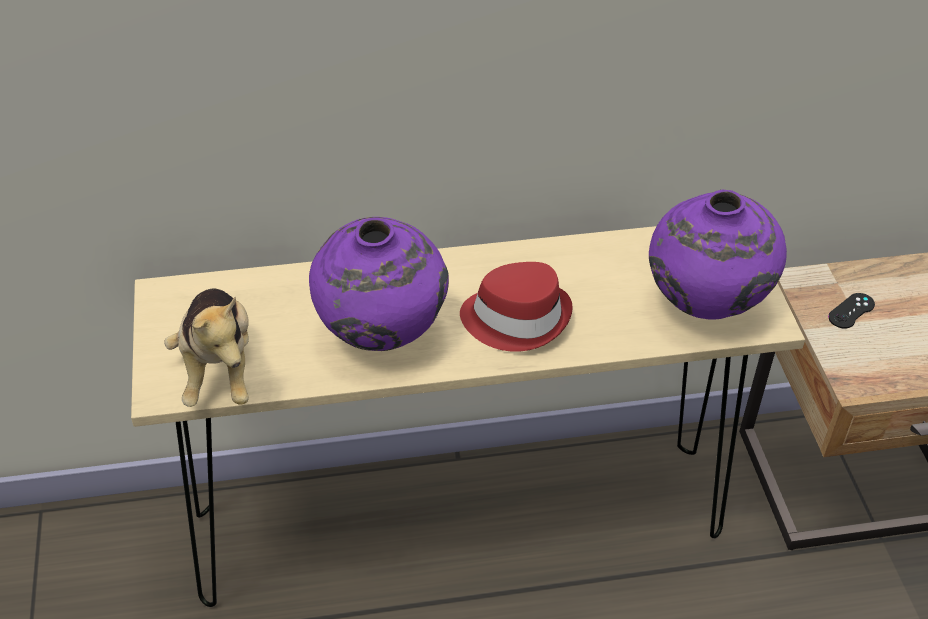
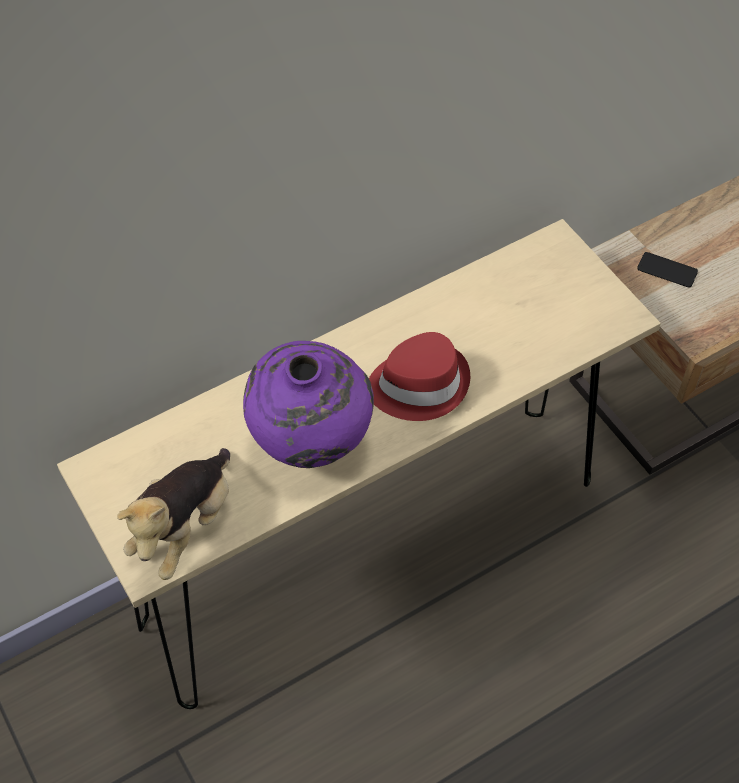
camera: 20 degrees left, 10 degrees up
(218, 369) = (185, 527): plush toy -> plush toy turned 60 degrees clockwise
(705, 307) = (569, 319): purple vase -> none
(851, 311) = (667, 270): black game controller -> phone

